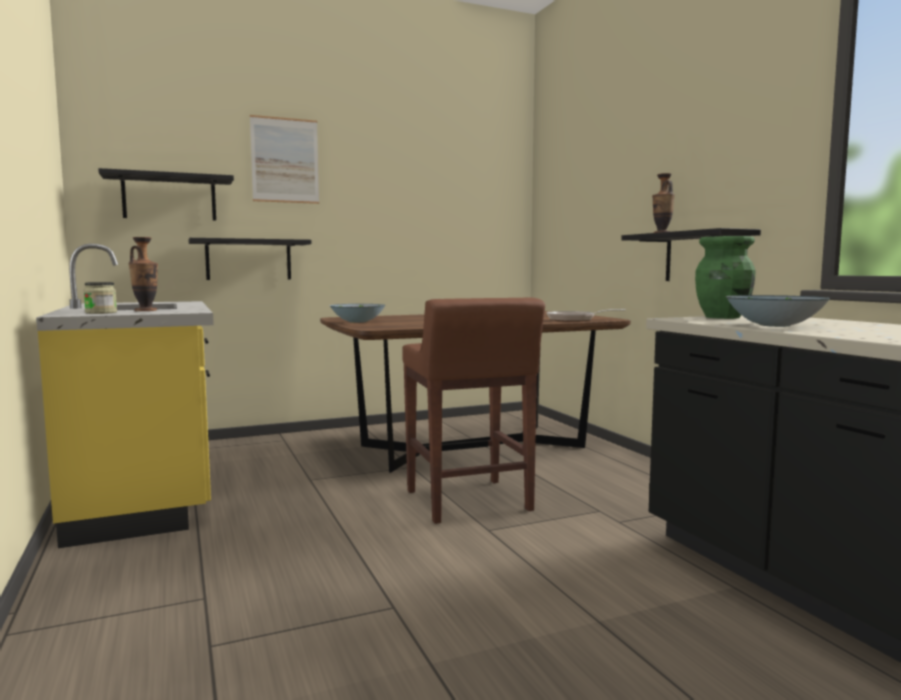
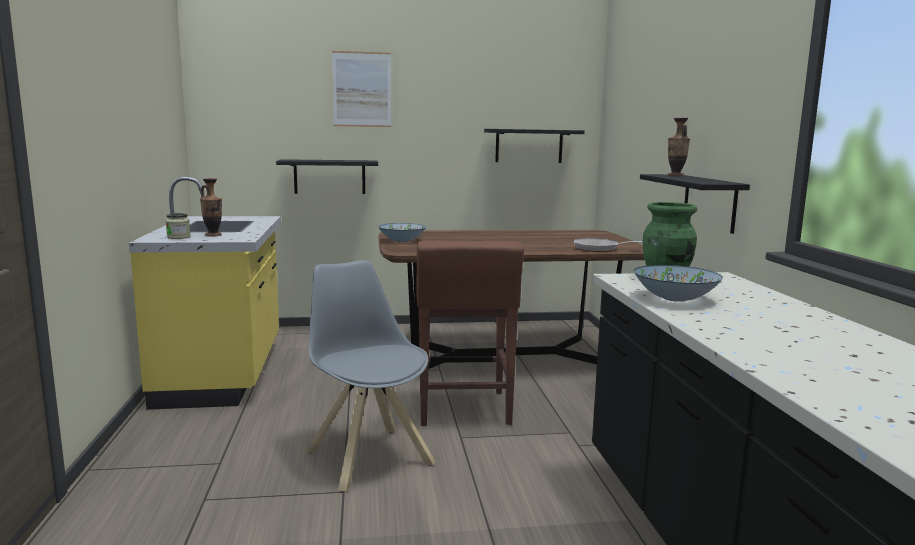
camera: 15 degrees right, 5 degrees up
(169, 198) = (265, 125): black shelf -> black shelf (529, 146)
(395, 563) = (368, 455): none -> grey chair

